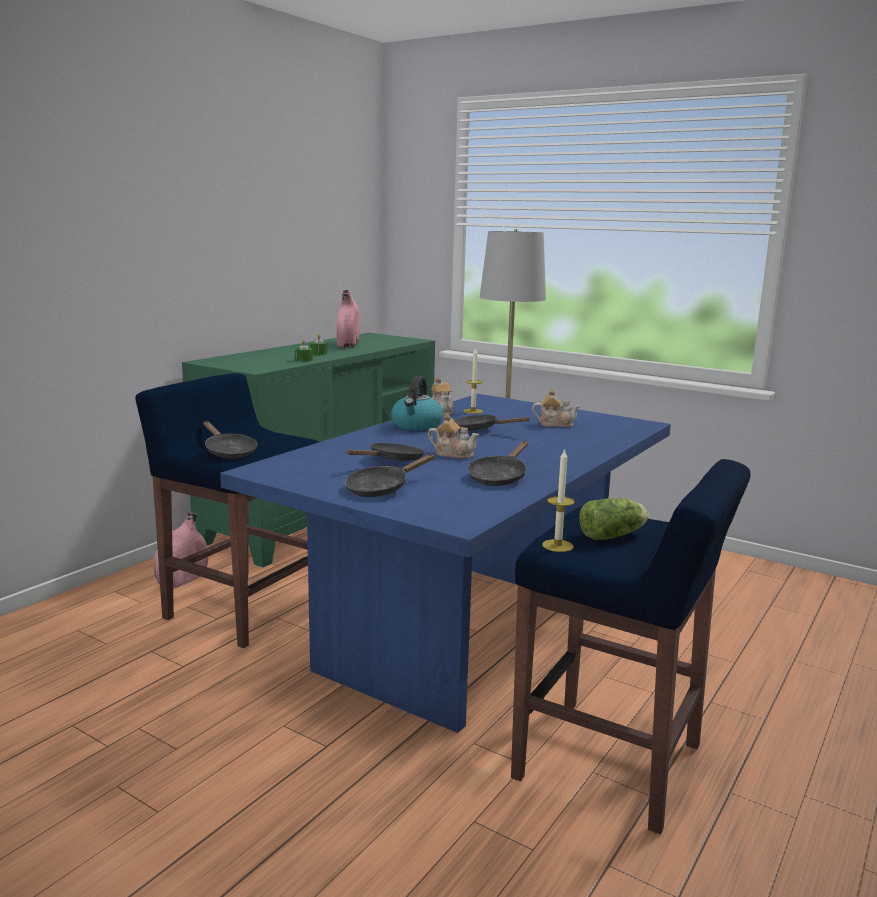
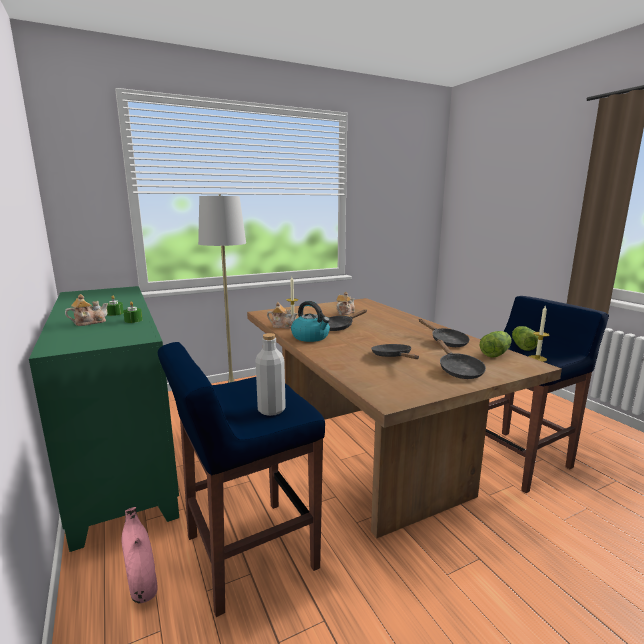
camera: 60 degrees left, 0 degrees up
(228, 452) = (271, 410): black frying pan -> grey bottle
(348, 345) = (100, 302): pink vase -> none
(453, 454) = (389, 341): teapot -> teapot (89, 322)
(467, 633) = (366, 456): blue dining table -> brown dining table
(486, 503) = (496, 353): none -> lettuce

